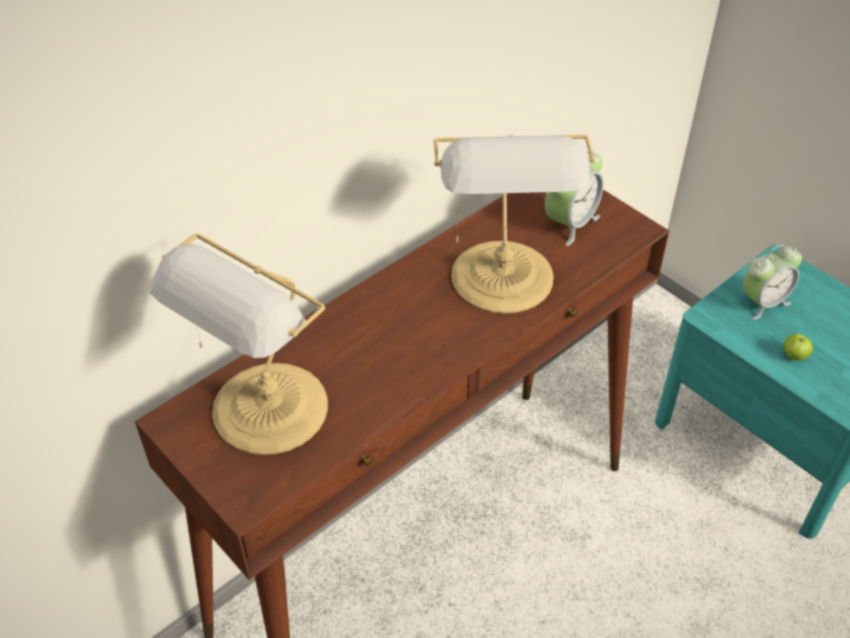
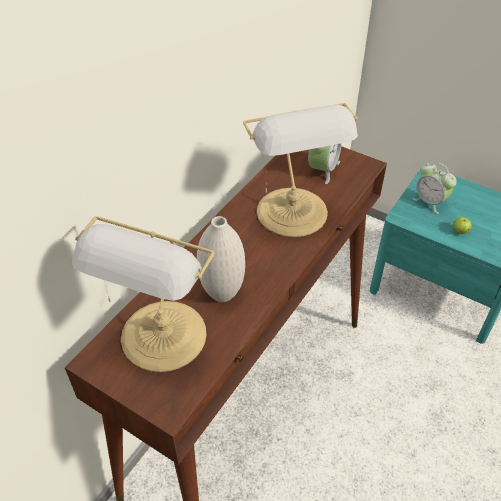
camera: 15 degrees left, 0 degrees up
(365, 369) = (222, 293): none -> white vase
(763, 302) = (430, 202): alarm clock -> alarm clock turned 90 degrees clockwise

